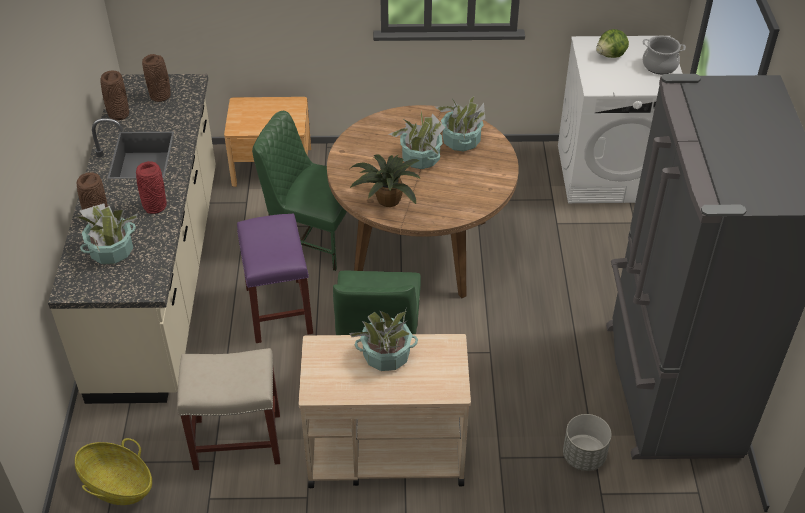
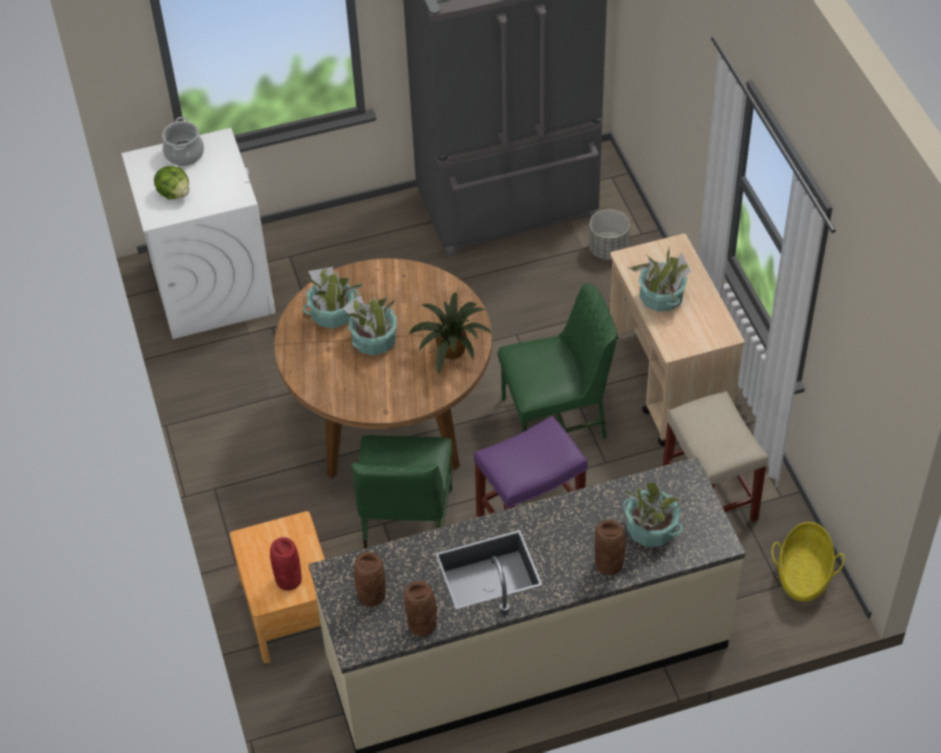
camera: 105 degrees left, 5 degrees up
(154, 206) = (569, 520): red vase -> red vase (289, 580)

